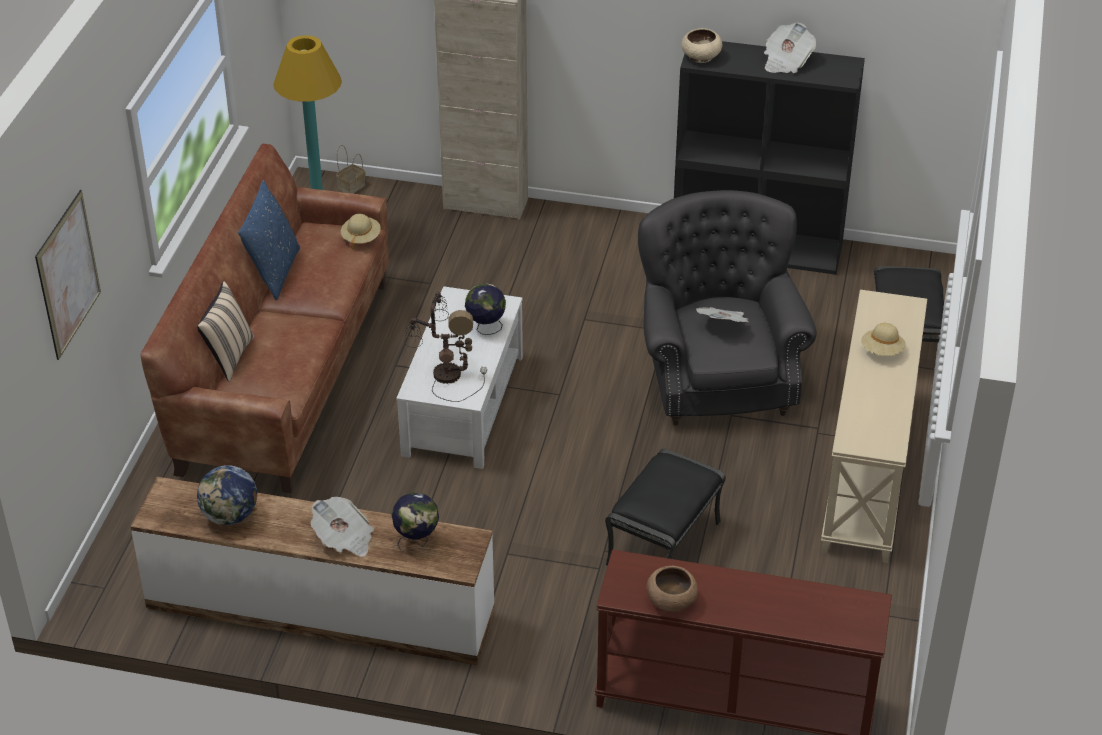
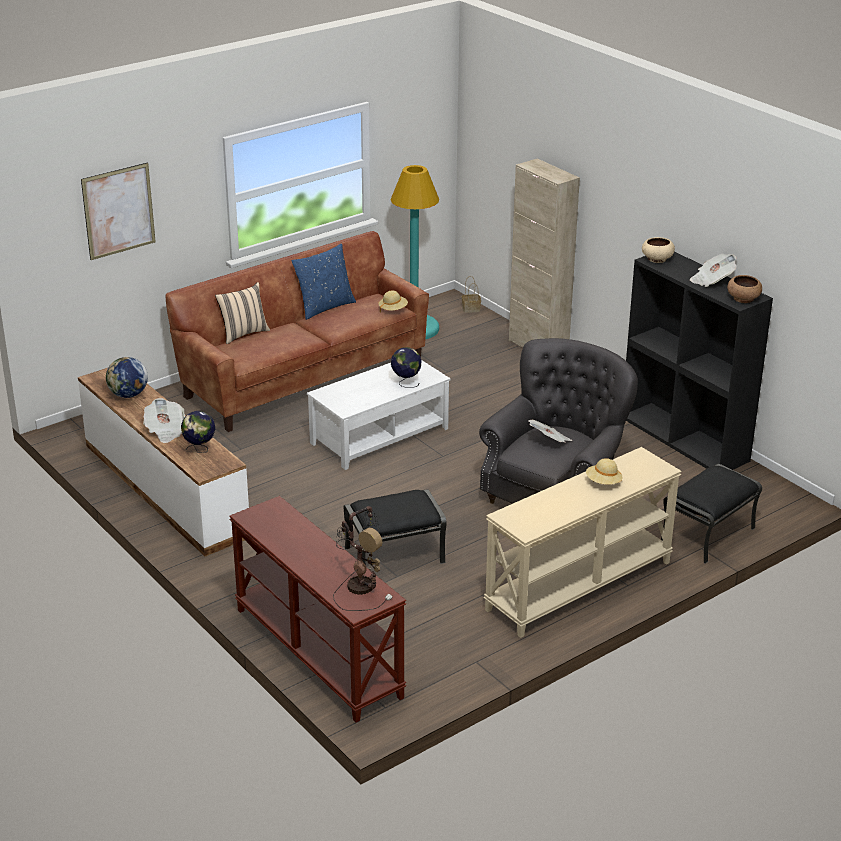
camera: 40 degrees right, 10 degrees down
(445, 374) = (350, 393): table lamp -> table lamp (360, 585)
(671, 600) = (272, 534): brown bowl -> brown bowl (743, 299)

